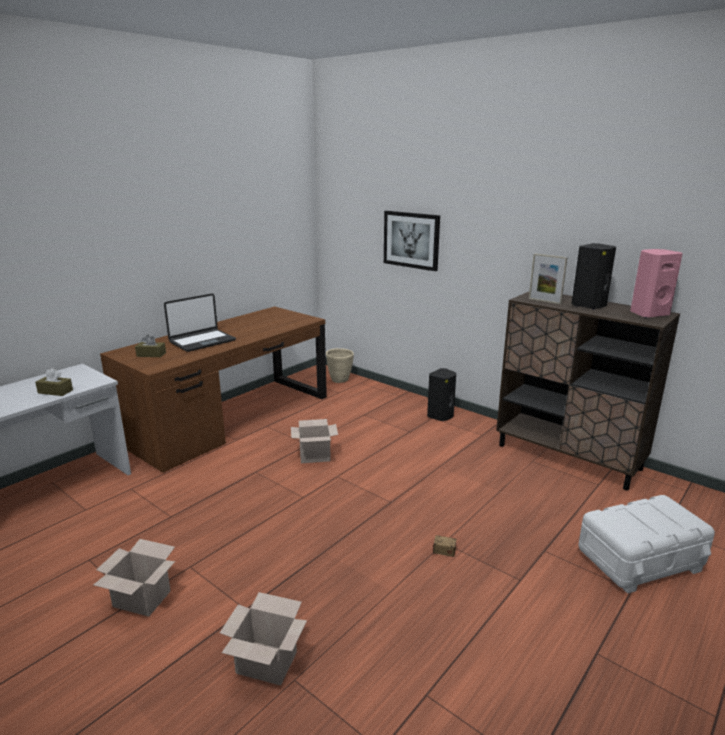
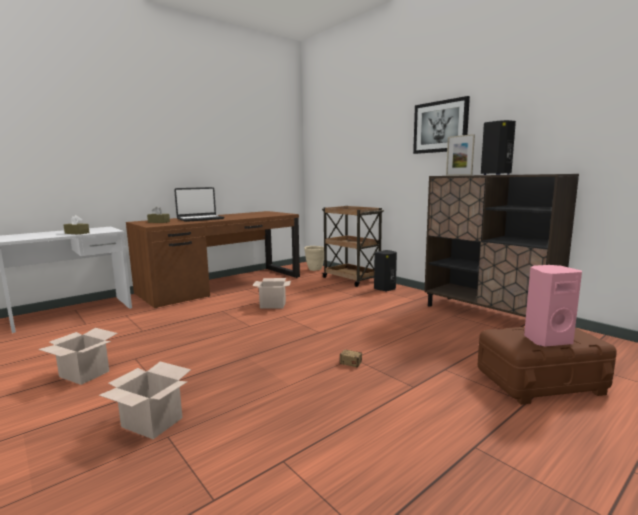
camera: 10 degrees right, 10 degrees down
(394, 399) = (352, 279): none -> brown cart
(411, 240) = (365, 154): picture -> picture (440, 127)
(640, 560) = (540, 382): white storage box -> brown storage box
(648, 314) = (548, 173): pink speaker -> pink speaker (546, 340)

